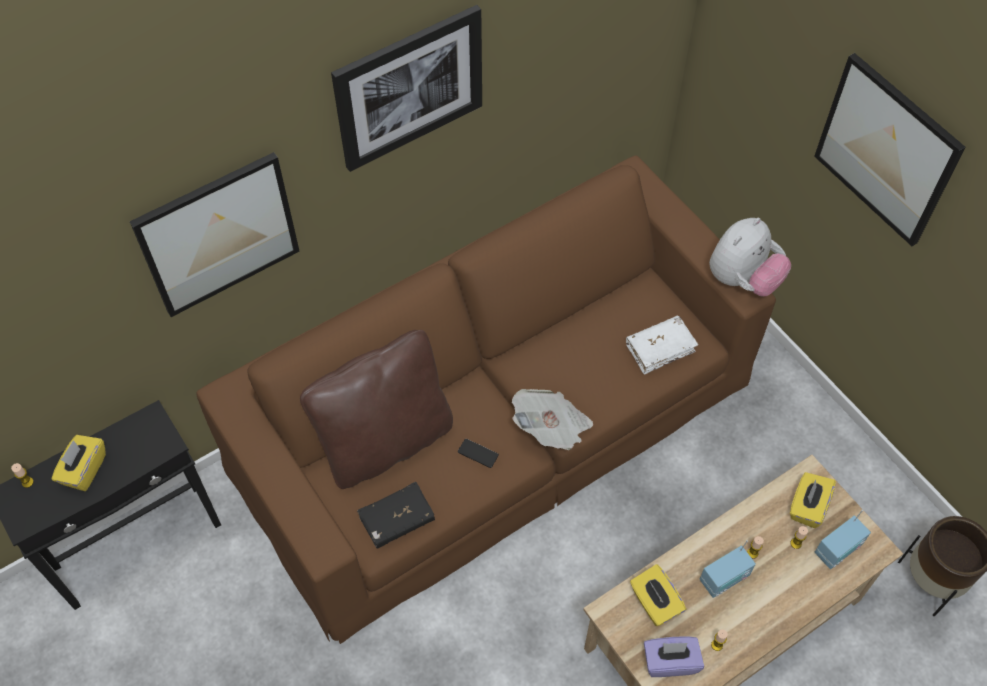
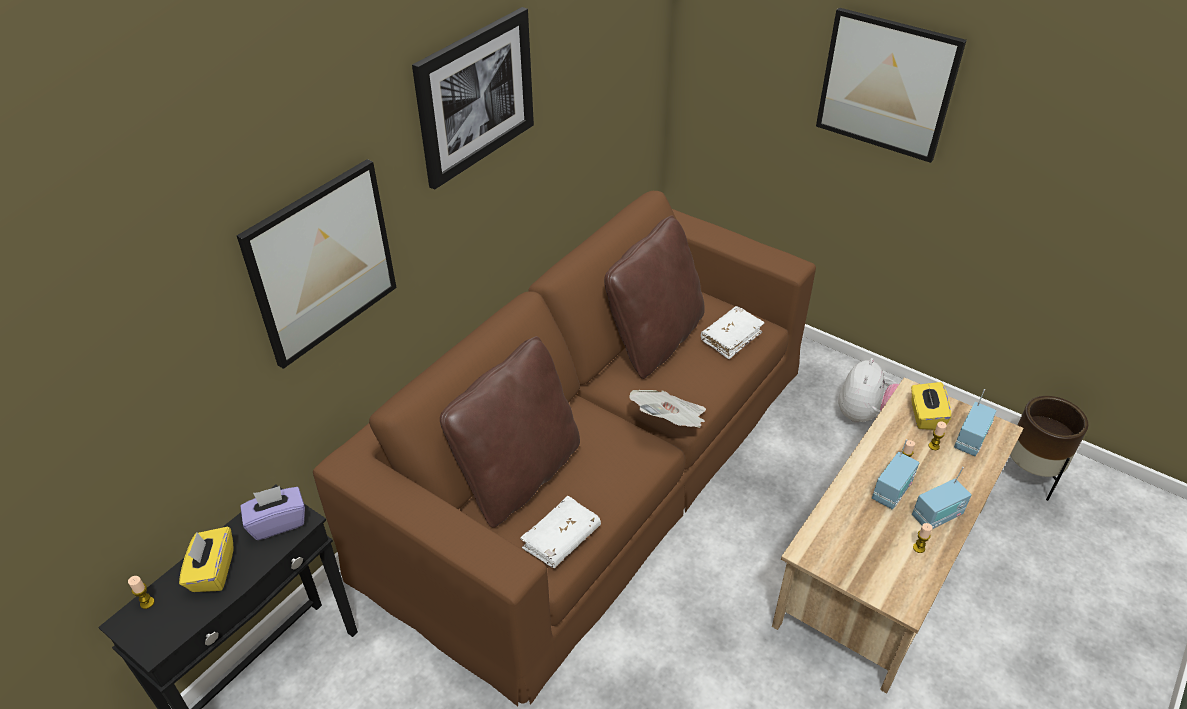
camera: 20 degrees left, 15 degrees down
(397, 520) = (561, 539): black book -> white book
(478, 453) = (612, 460): phone -> none
(580, 328) = (654, 340): none -> brown pillow
(654, 603) = (843, 531): yellow tissue box -> none
(670, 662) = (886, 576): purple tissue box -> purple tissue box (278, 522)
(742, 280) = (782, 258): plush toy -> plush toy (865, 416)
(754, 619) = (937, 516): none -> radio

